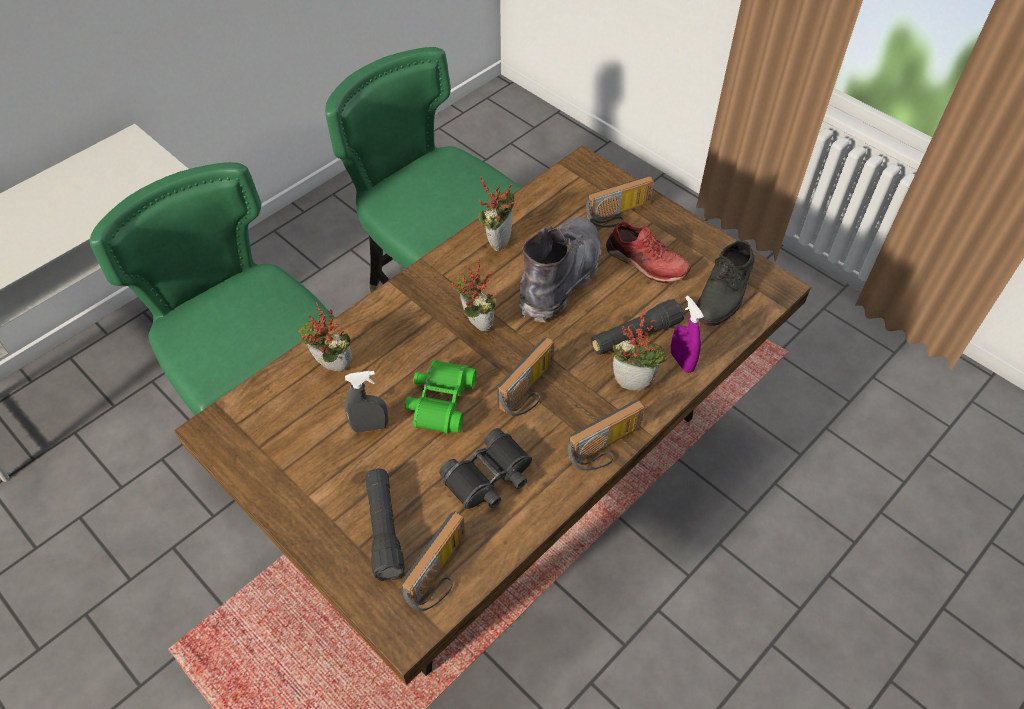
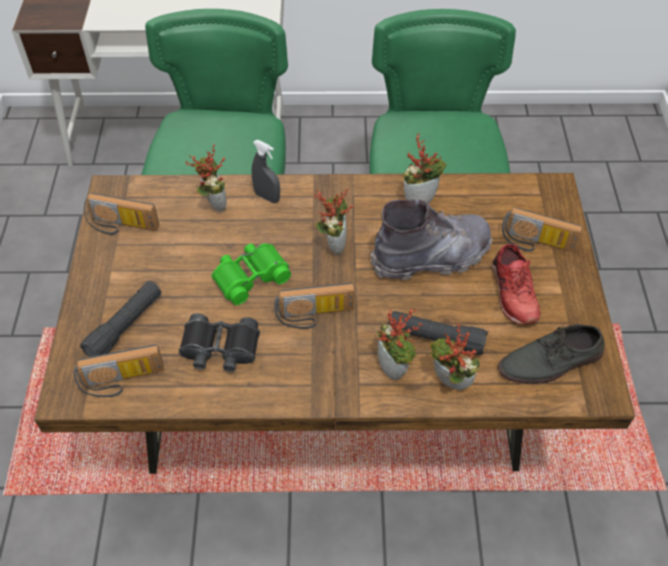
camera: 45 degrees right, 0 degrees up
(370, 427) = (191, 258): grey spray bottle -> grey spray bottle (267, 197)
(606, 449) = (316, 397): radio -> radio (121, 226)
(681, 361) = (448, 384): purple spray bottle -> potted plant

